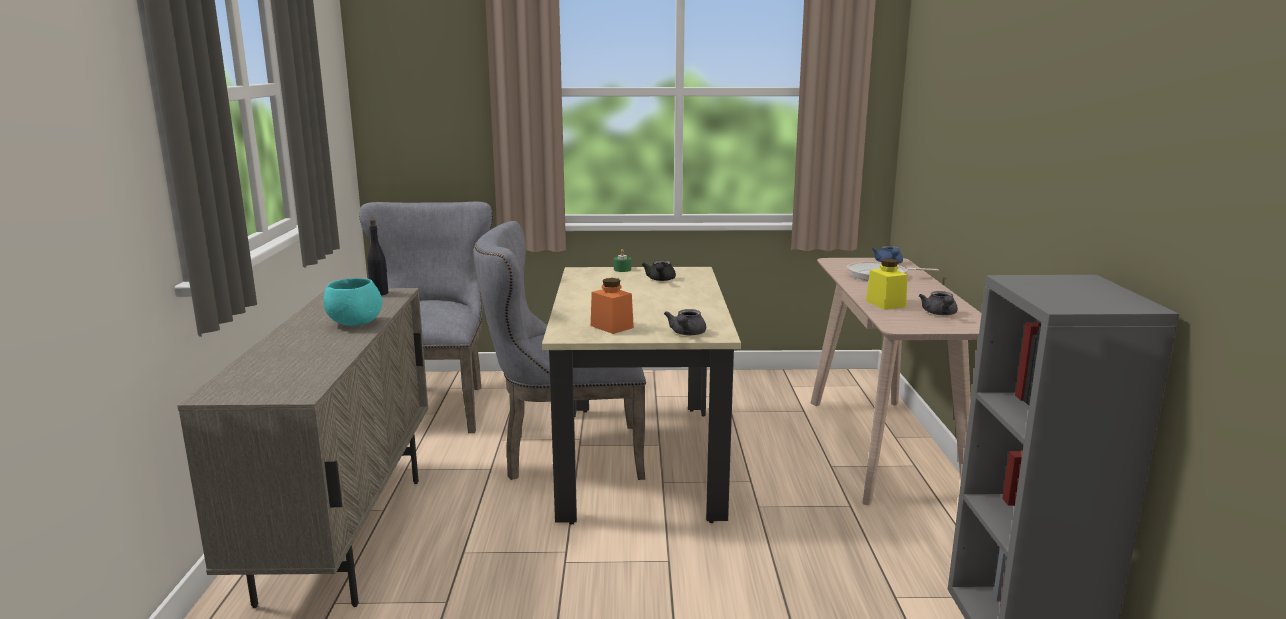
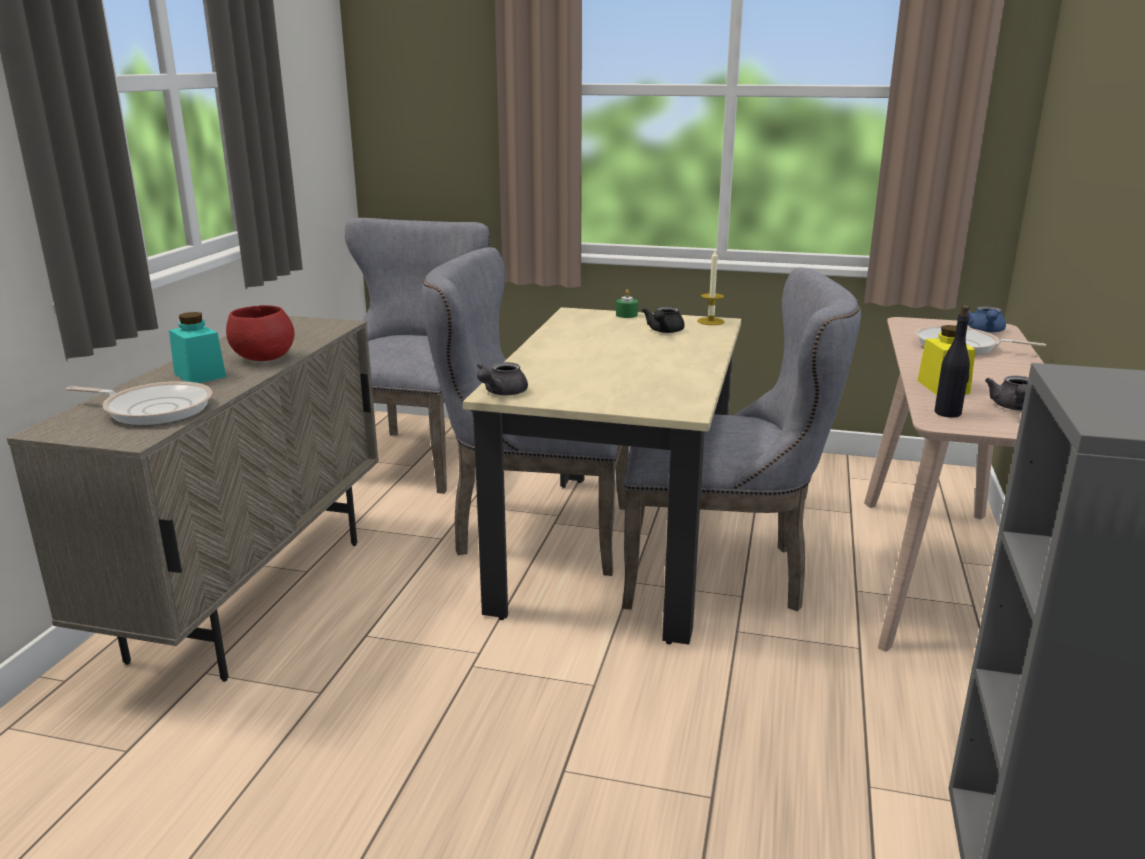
camera: 15 degrees right, 5 degrees up
(295, 370) = (154, 409): none -> frying pan
(310, 341) = (200, 375): none -> turquoise jar
(355, 323) = (264, 358): turquoise bowl -> red bowl
(379, 293) = (319, 324): black bottle -> black bottle (948, 413)
(612, 327) = (560, 387): orange jar -> none
(686, 334) = (646, 405): grey teapot -> grey teapot (501, 393)
(690, 270) = (710, 321): none -> candle
(730, 465) = (724, 572): none -> grey chair

